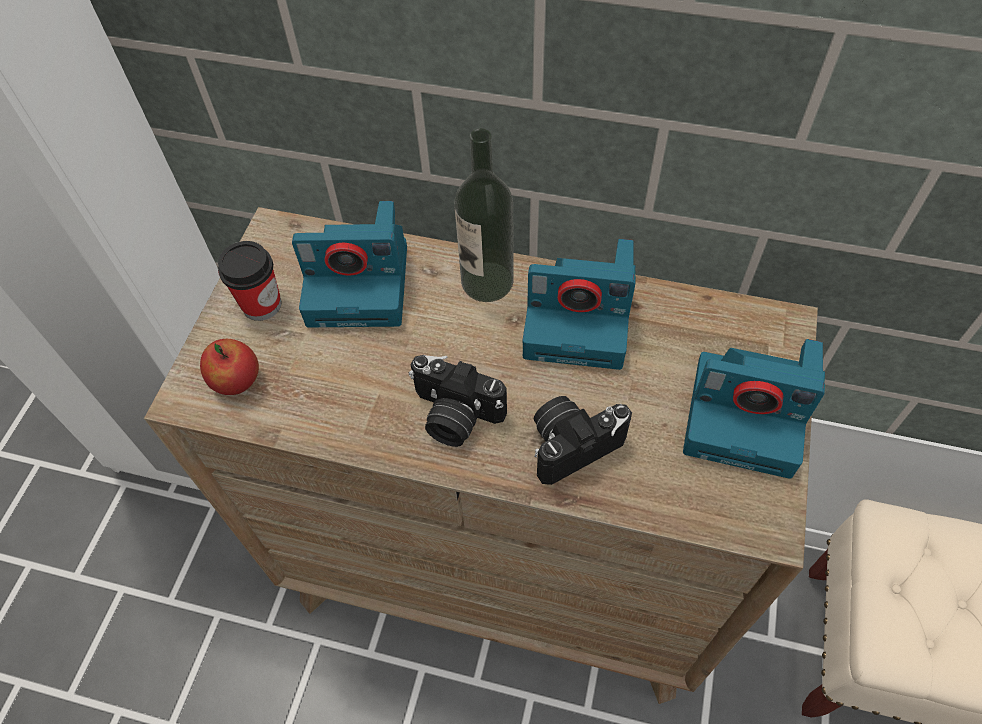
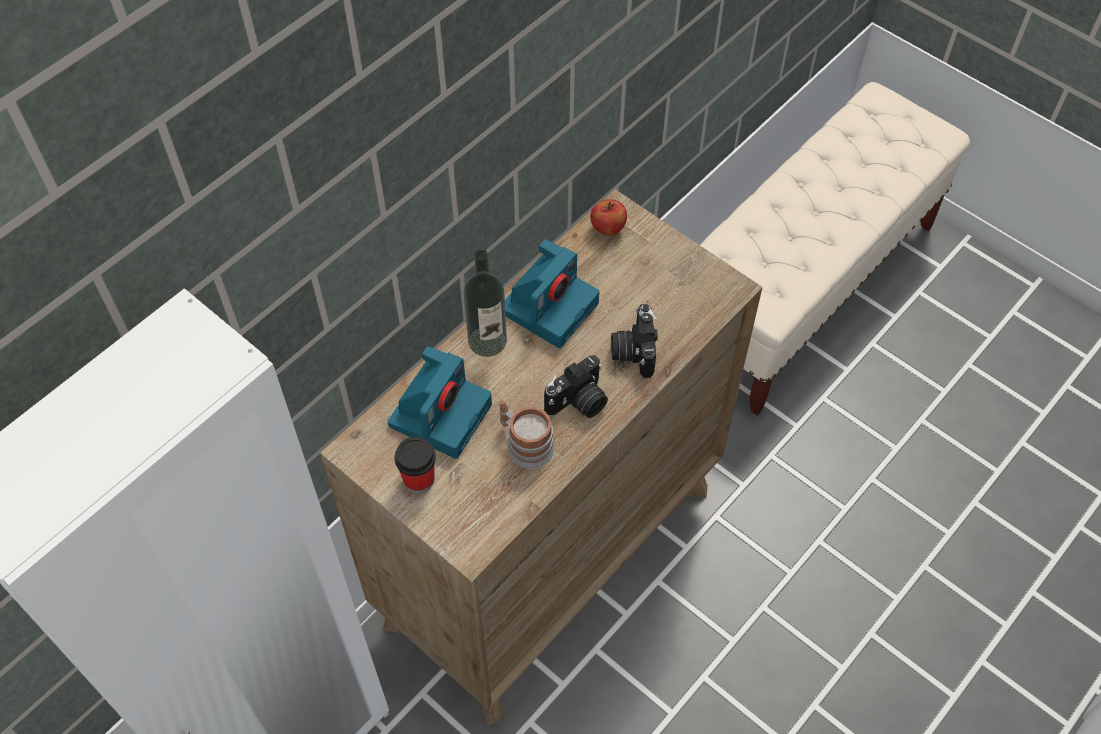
camera: 65 degrees left, 0 degrees up
(238, 382) = (477, 514): apple -> apple (607, 228)
(361, 385) = (524, 443): none -> mug
(746, 415) = (664, 261): camera -> none

